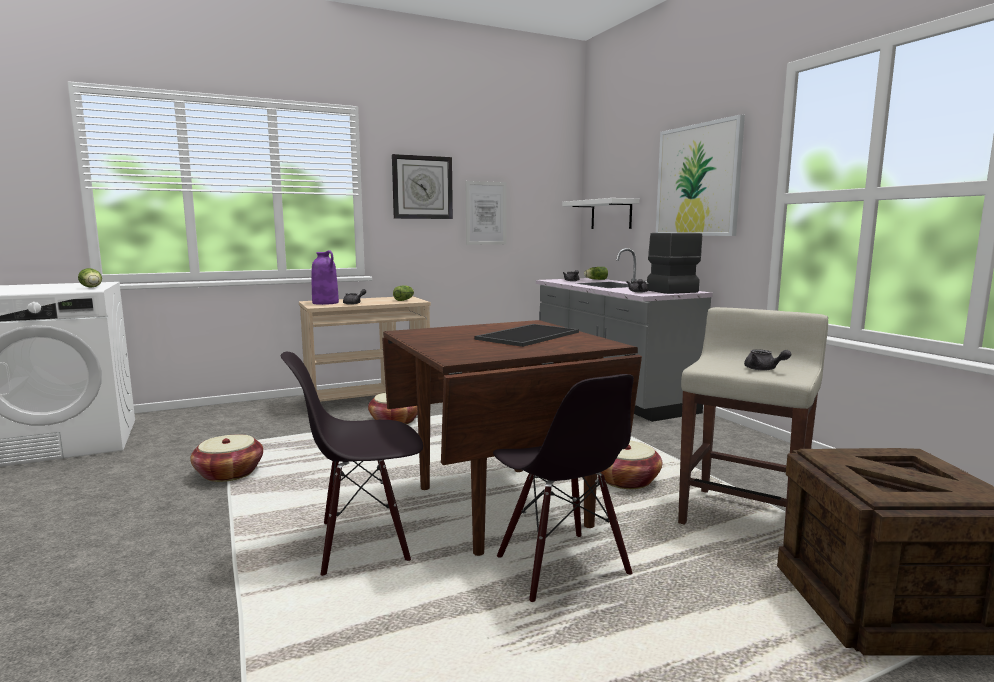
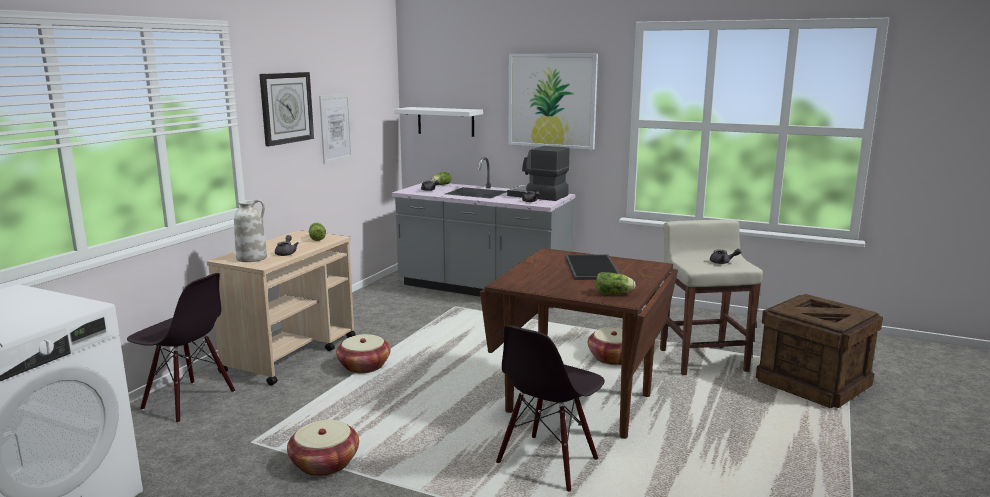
camera: 40 degrees left, 5 degrees up
(92, 287) = (64, 302): lettuce -> lettuce (614, 293)
(326, 303) = (252, 258): purple vase -> white vase
(561, 566) = (673, 424): black chair -> black chair (188, 401)

